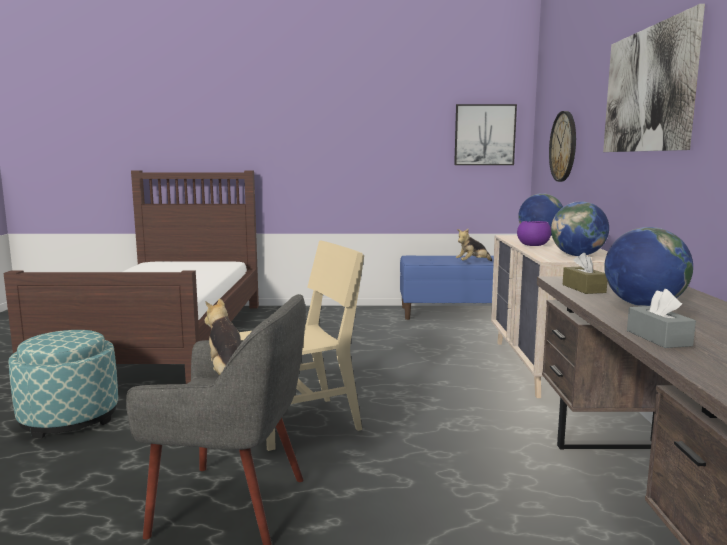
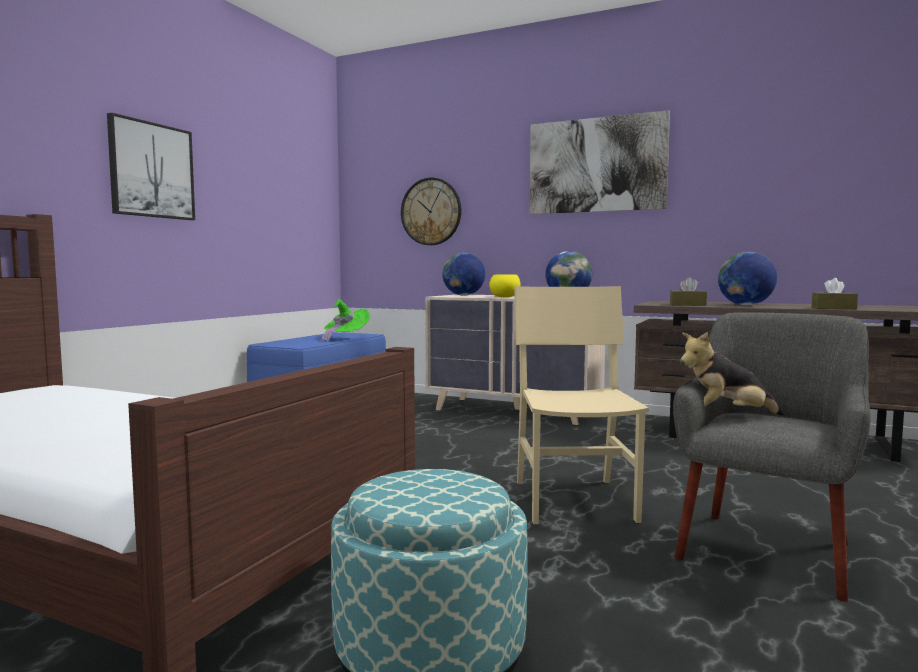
camera: 65 degrees left, 5 degrees down
(472, 263) = (345, 339): plush toy -> green hat
(484, 135) = (307, 196): picture -> picture (151, 170)
(534, 245) = (505, 297): purple bowl -> yellow bowl
(658, 338) = (833, 308): grey tissue box -> brown tissue box

